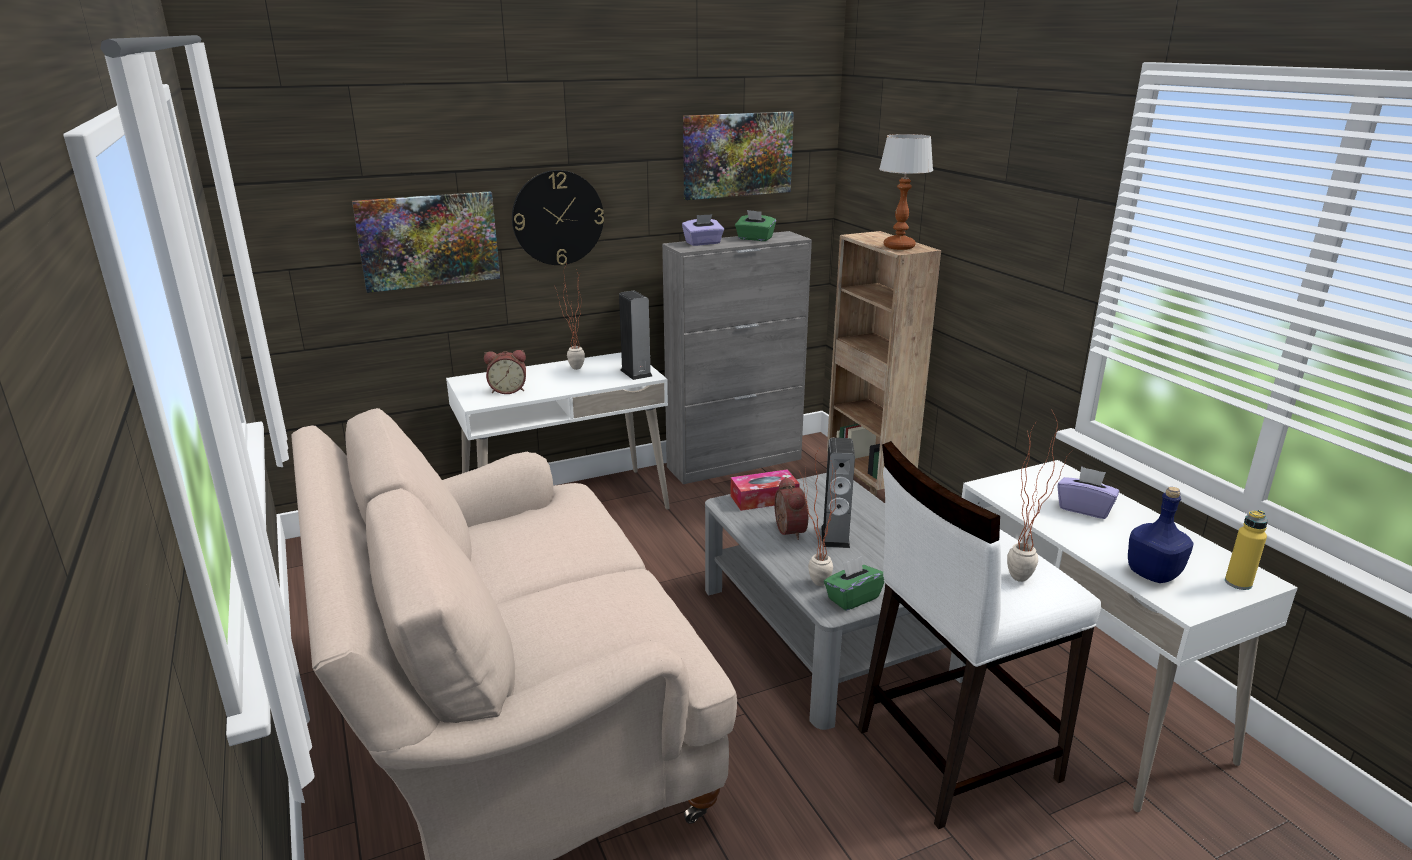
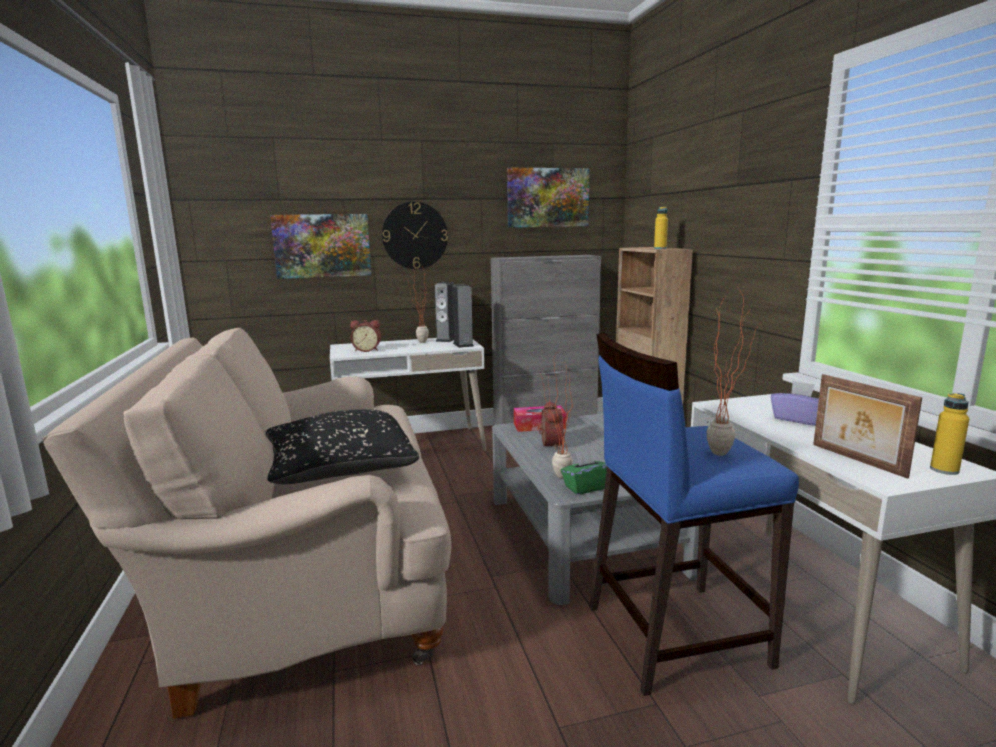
camera: 10 degrees right, 10 degrees down
(577, 614) = (340, 470): none -> black pillow
(703, 243) = (519, 257): purple tissue box -> none
(754, 238) = (559, 256): green tissue box -> none
(835, 537) = (587, 450): speaker -> speaker (446, 339)
(899, 247) = (660, 248): table lamp -> yellow bottle
(954, 753) = (673, 634): white stool -> blue stool
(1154, 574) = (856, 460): blue bottle -> picture frame

